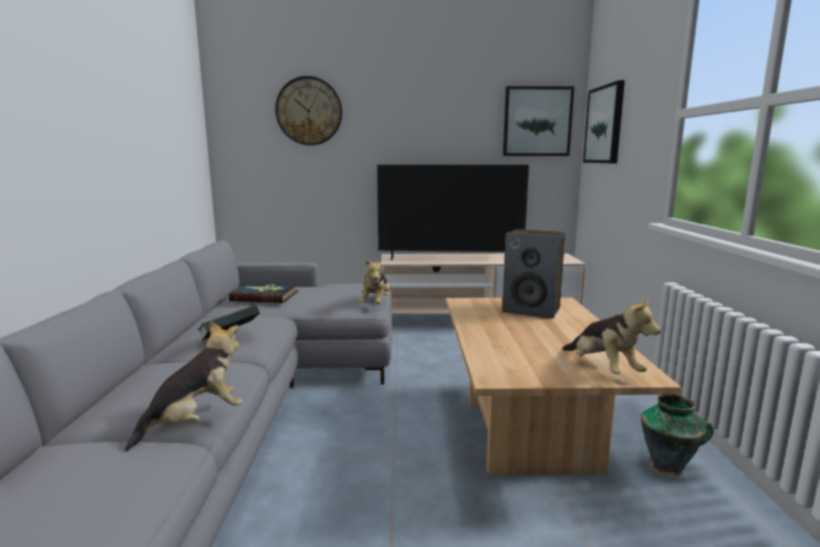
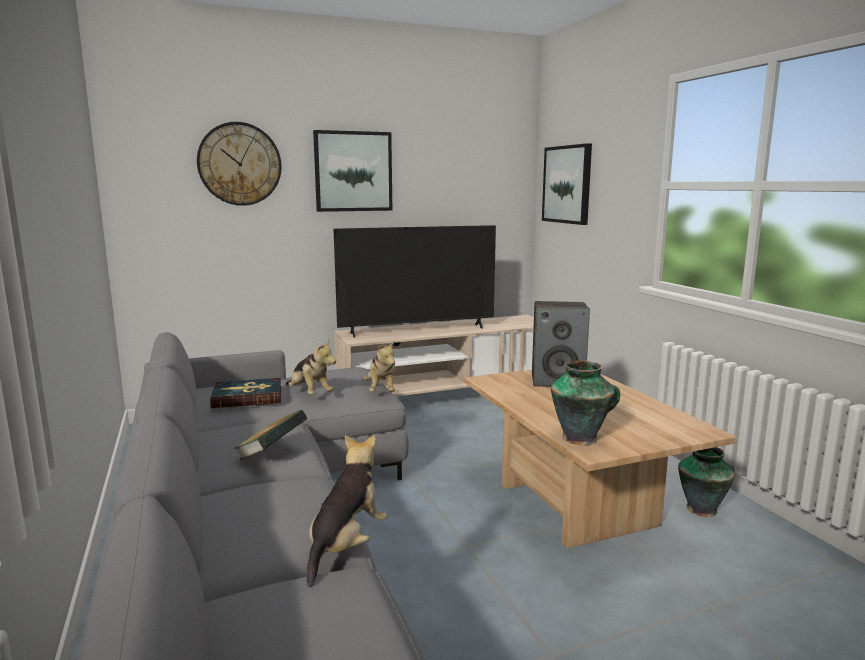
camera: 20 degrees left, 0 degrees up
(496, 363) = (581, 438): none -> vase
(537, 122) = (492, 177): picture -> picture (353, 171)
(603, 369) = (669, 430): plush toy -> plush toy (309, 394)

